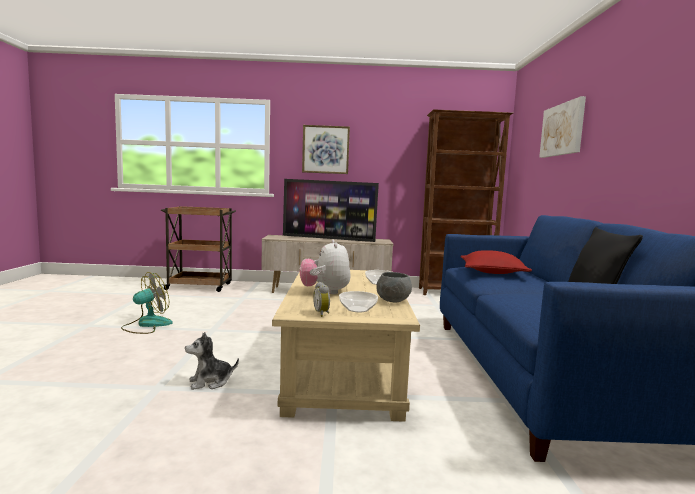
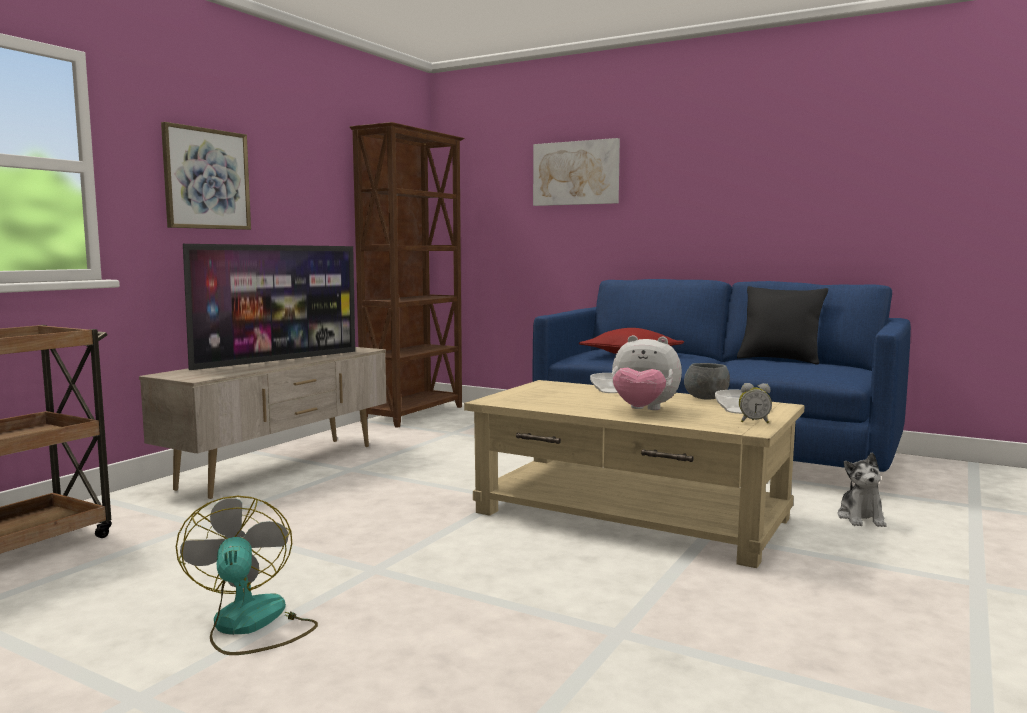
camera: 60 degrees left, 0 degrees up
(210, 382) = (625, 594): plush toy -> plush toy (861, 518)

